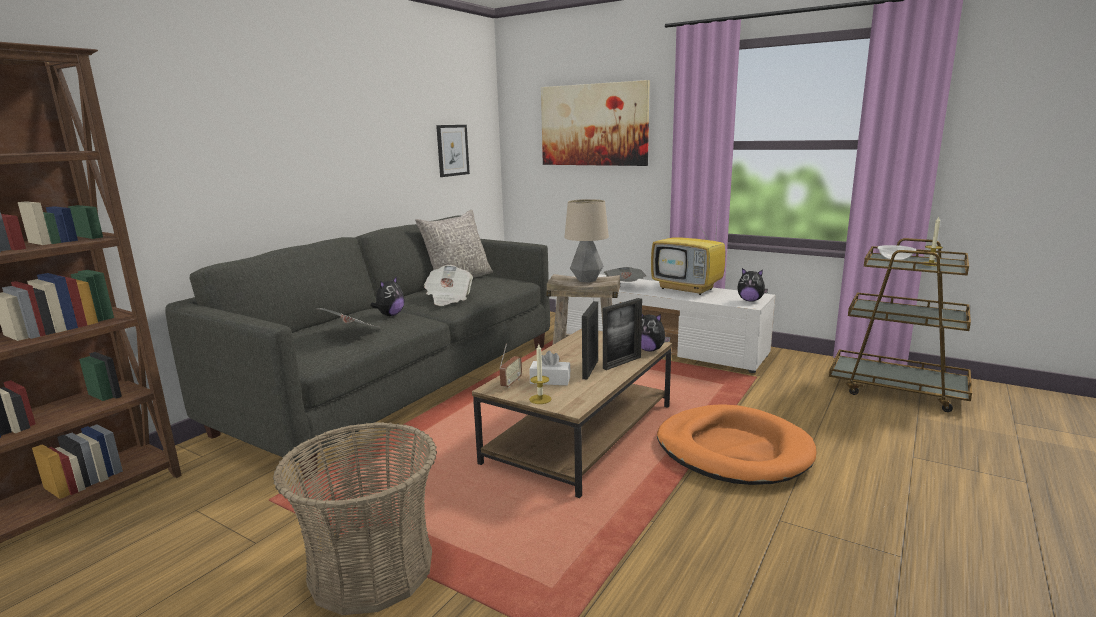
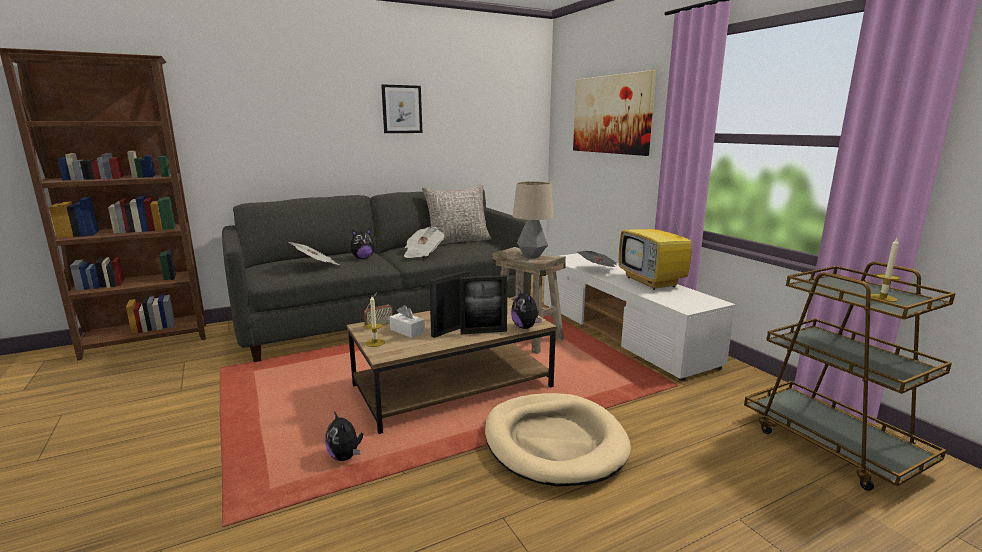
camera: 30 degrees right, 0 degrees up
(371, 569) = (204, 430): basket -> none
(452, 150) = (492, 134): picture -> picture (402, 109)
(733, 450) = (554, 442): orange dog bed -> beige dog bed
(750, 300) = (694, 304): plush toy -> plush toy (345, 456)
(895, 259) = (848, 284): bowl -> none

